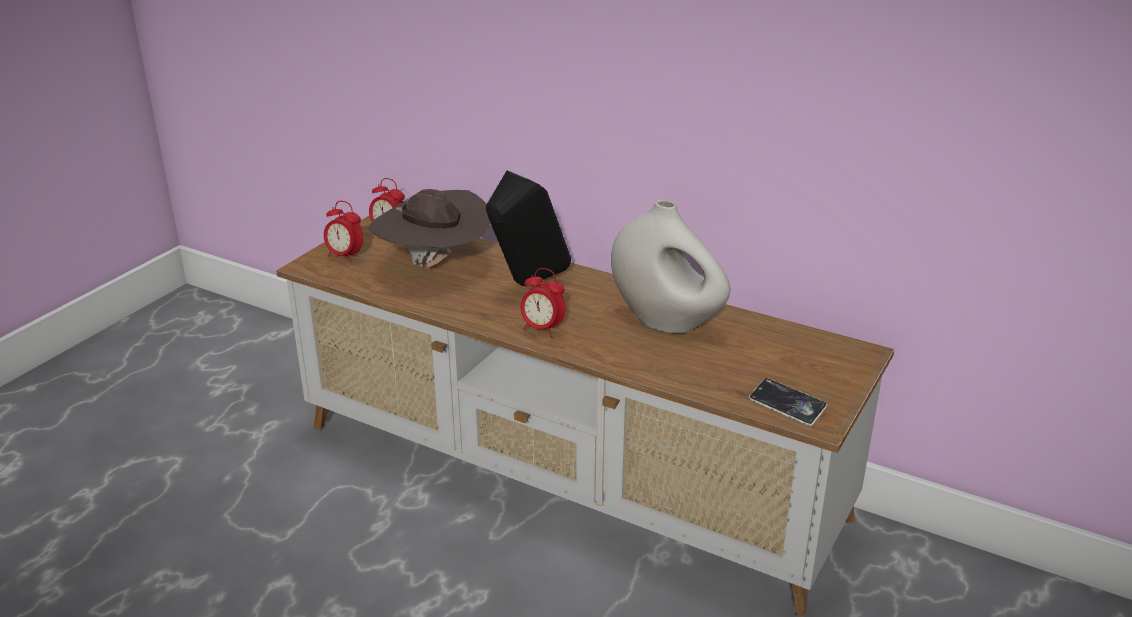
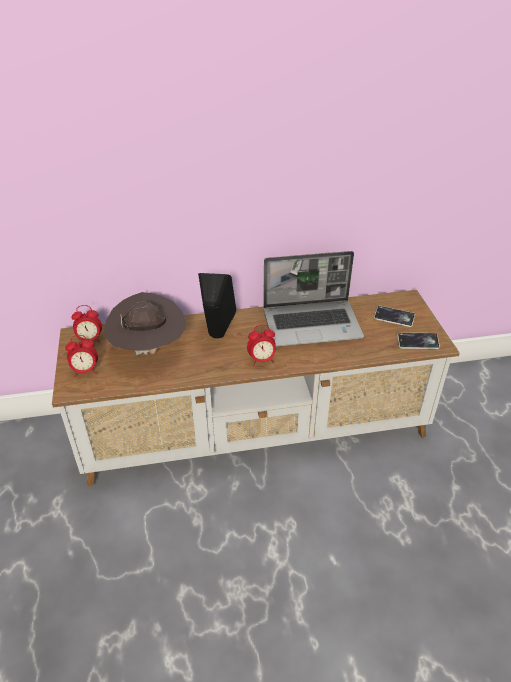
camera: 40 degrees left, 10 degrees up
(666, 322) = (313, 324): white vase -> laptop
(796, 364) = (394, 318): none -> phone

